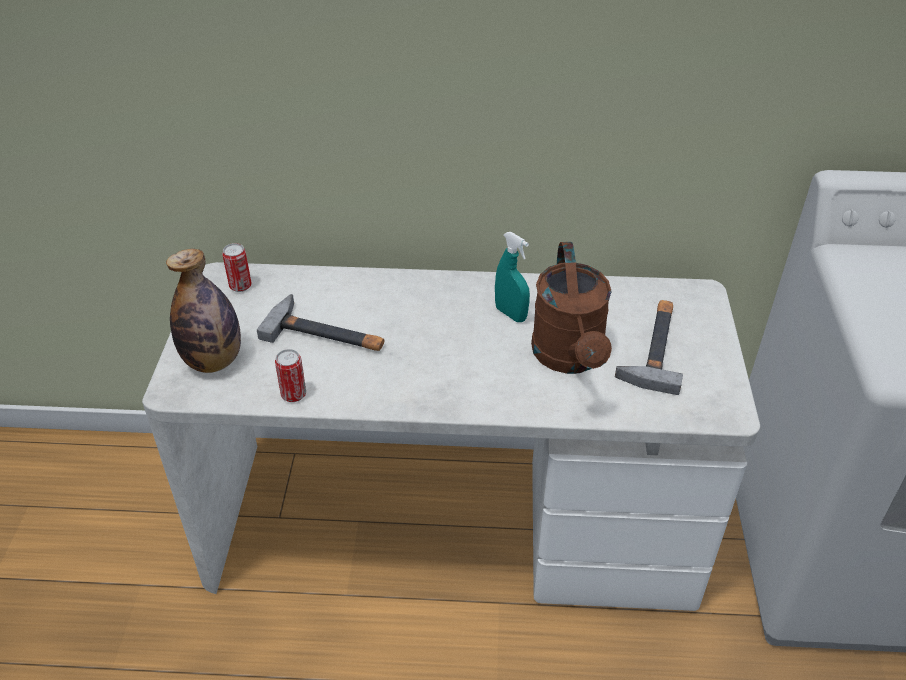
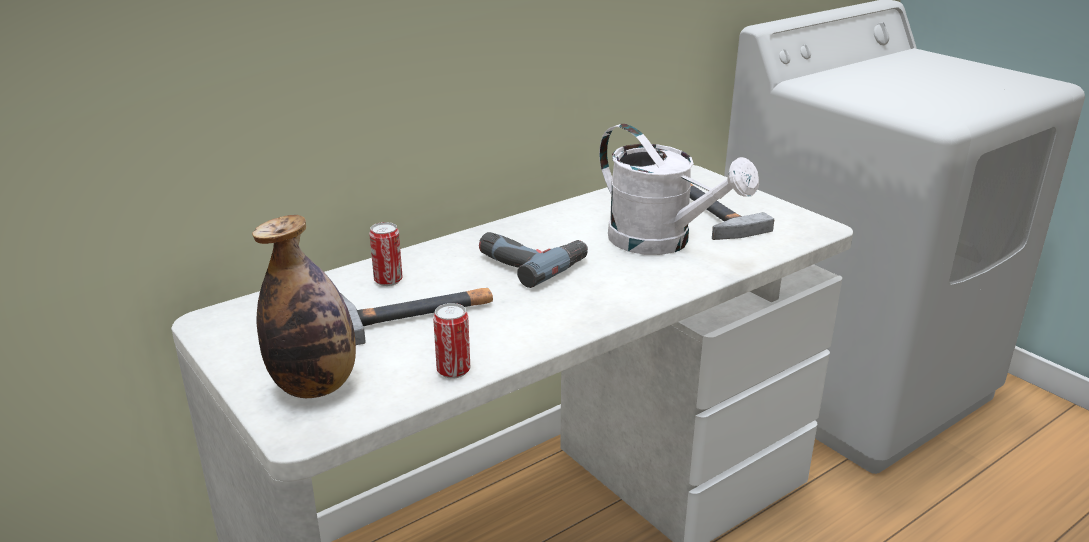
camera: 40 degrees left, 15 degrees down
(240, 286) = (253, 317): can -> can (388, 280)
(453, 326) = (531, 262): none -> power drill
(510, 314) = (568, 235): turquoise spray bottle -> none
(570, 358) = (661, 242): brown watering can -> white watering can

